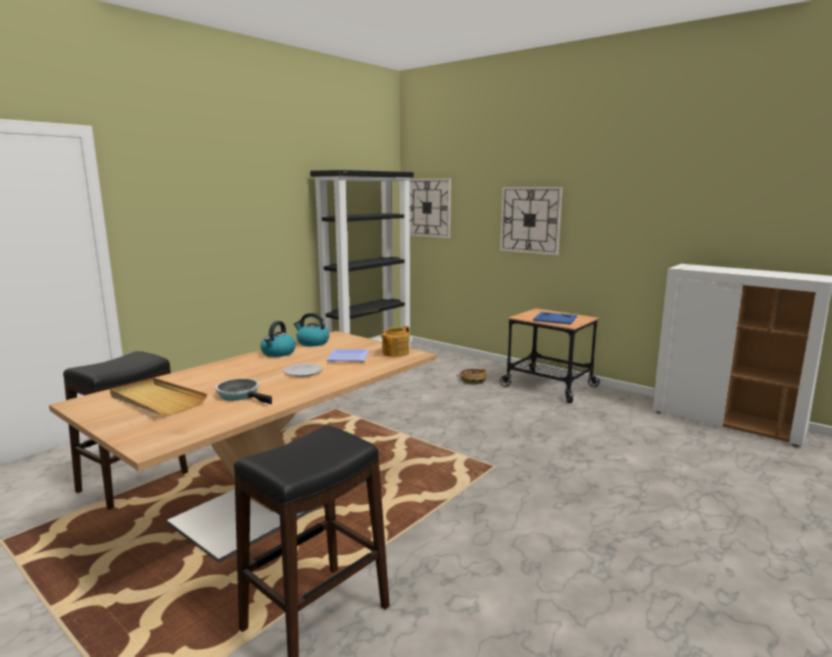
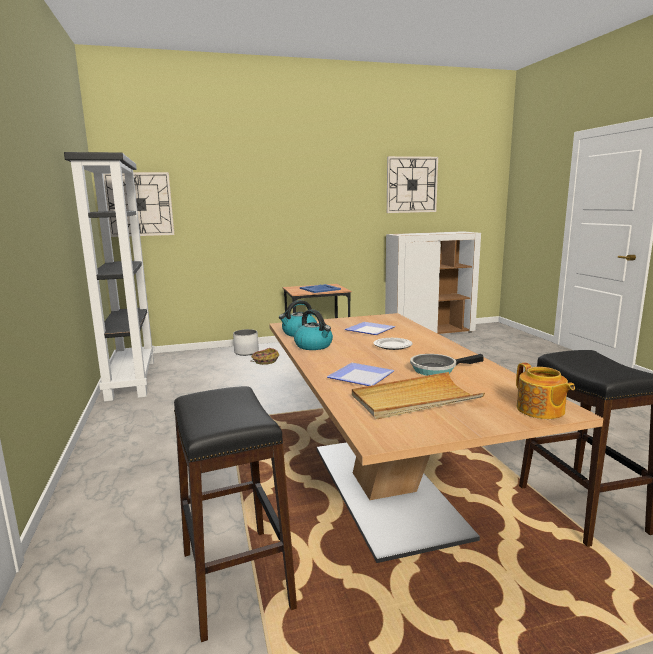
camera: 55 degrees left, 0 degrees up
(201, 379) = (361, 378): none -> plate
(395, 353) = (377, 319): teapot -> teapot (540, 410)
(481, 368) = (246, 352): none -> white planter
(530, 220) = (264, 210): wall clock -> wall clock (411, 185)

